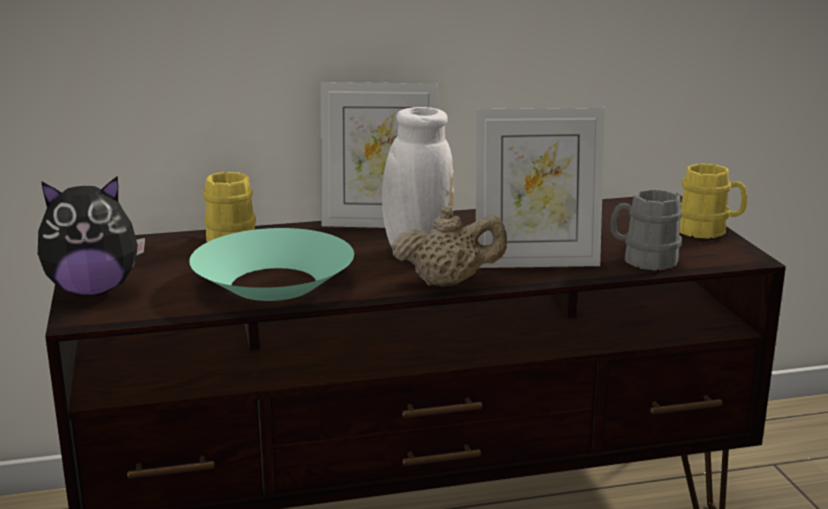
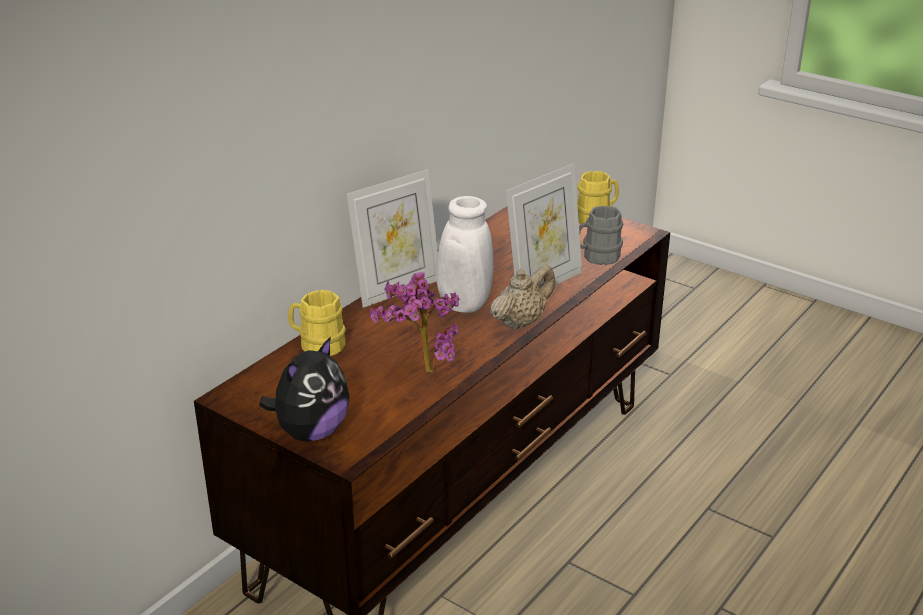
camera: 40 degrees left, 10 degrees up
(274, 284) = (421, 370): turquoise bowl -> potted plant

